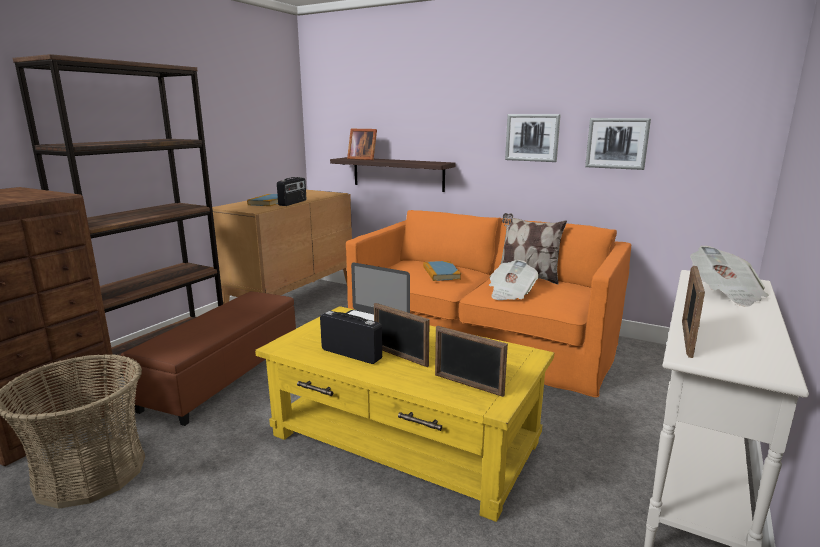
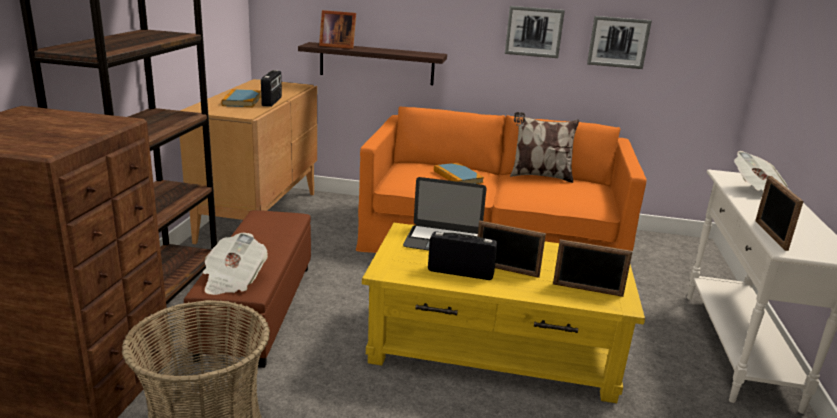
camera: 20 degrees left, 5 degrees up
(510, 293) = (540, 196): newspaper -> newspaper (233, 280)

